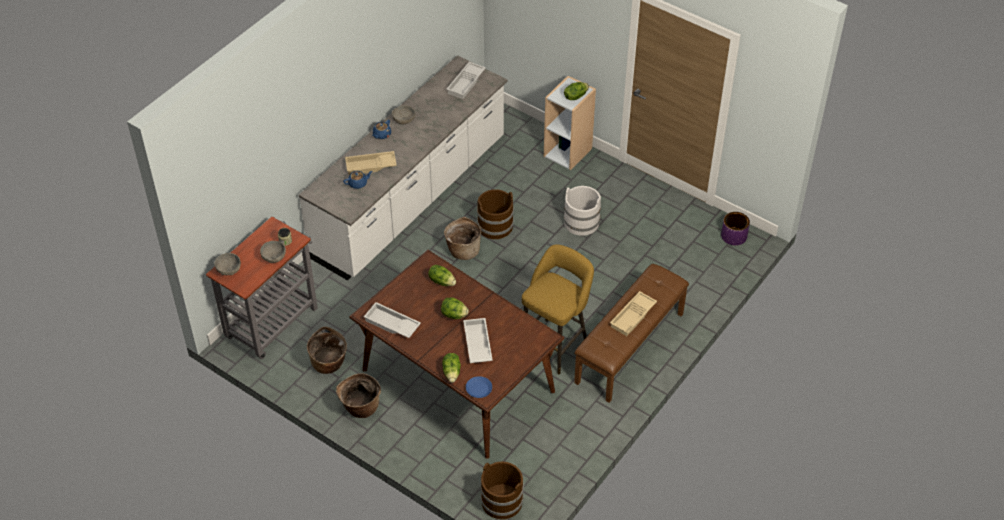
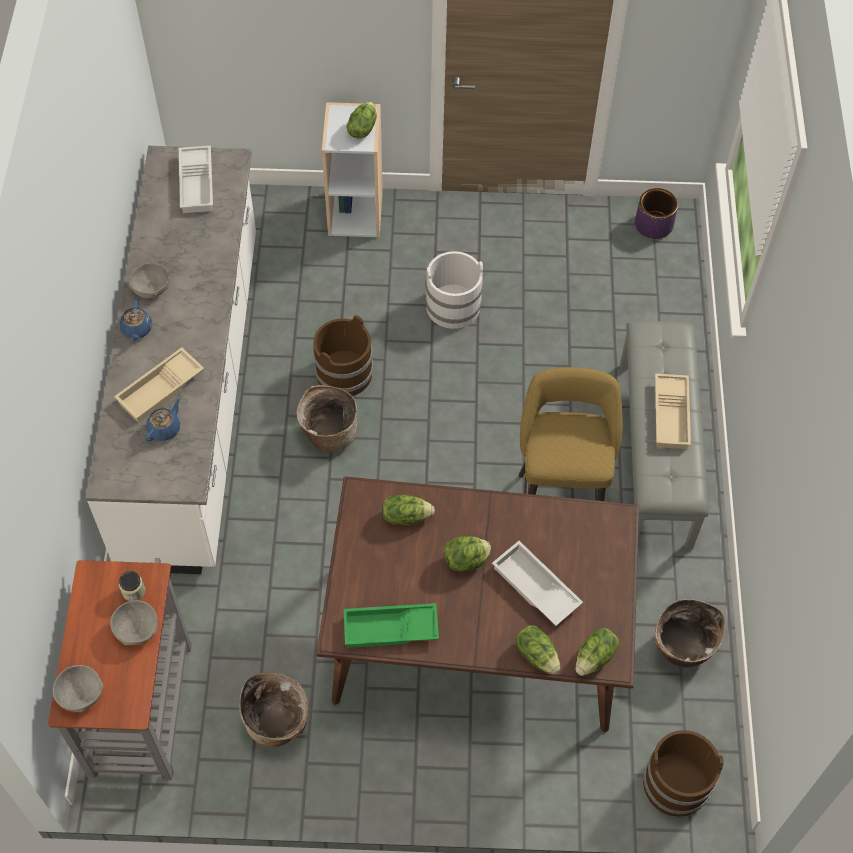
camera: 35 degrees left, 10 degrees up
(360, 407) = (376, 765): basket -> basket (681, 649)
(391, 324) = (390, 630): white tray -> green tray
(479, 389) = (595, 658): blue plate -> lettuce
(630, 348) = (656, 454): brown bench -> grey bench

